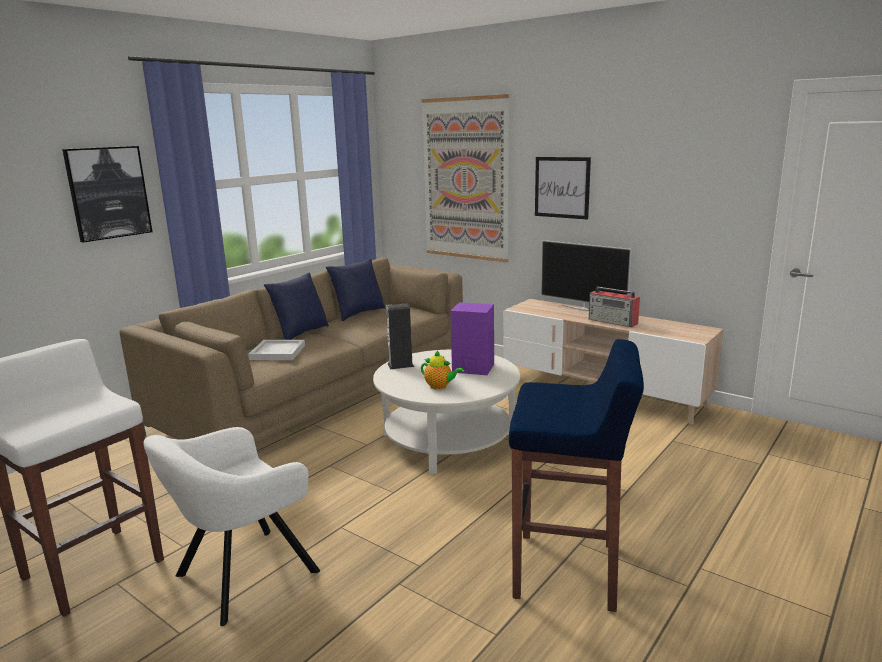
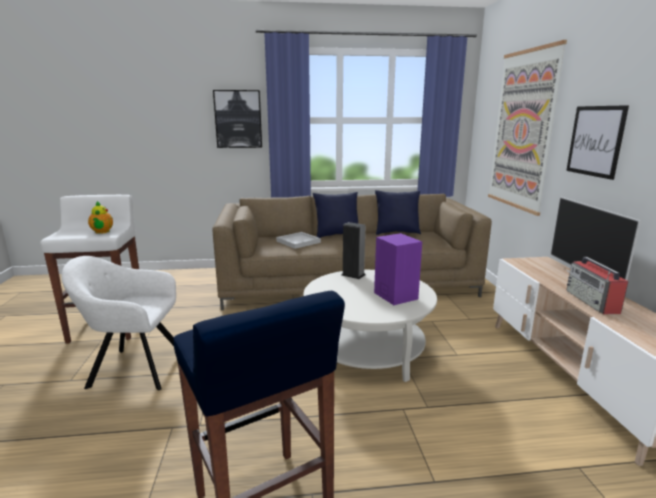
camera: 45 degrees right, 0 degrees up
(440, 386) = (343, 299): teapot -> teapot (102, 232)

